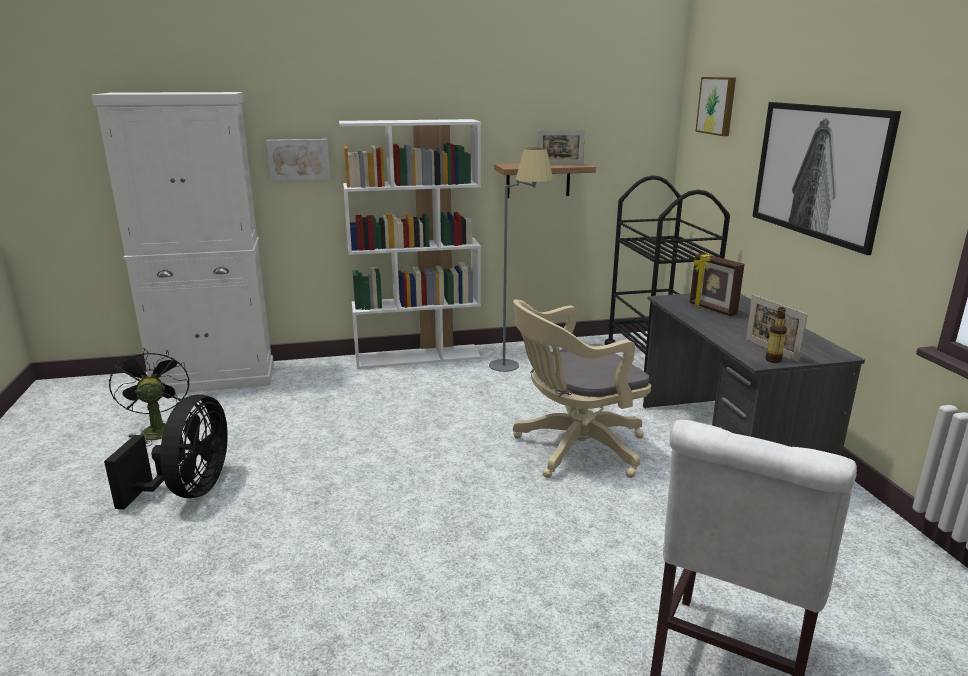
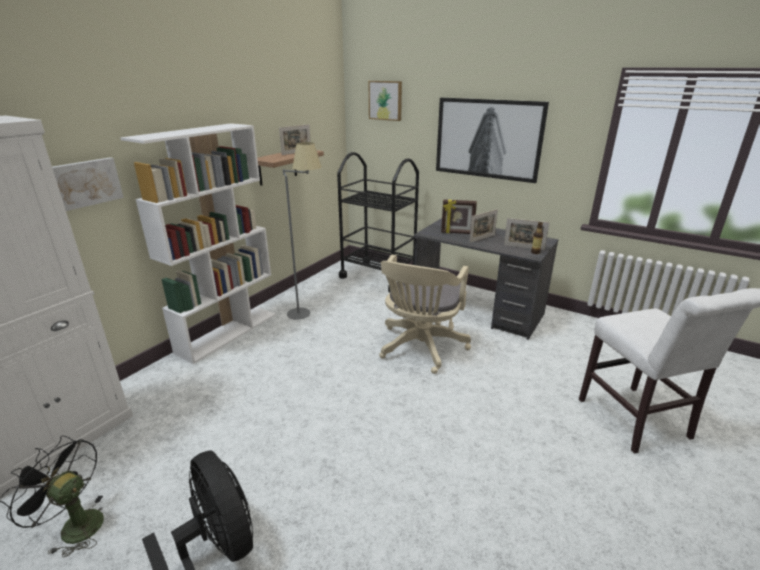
camera: 45 degrees left, 5 degrees up
(732, 324) = (482, 238): none -> picture frame

